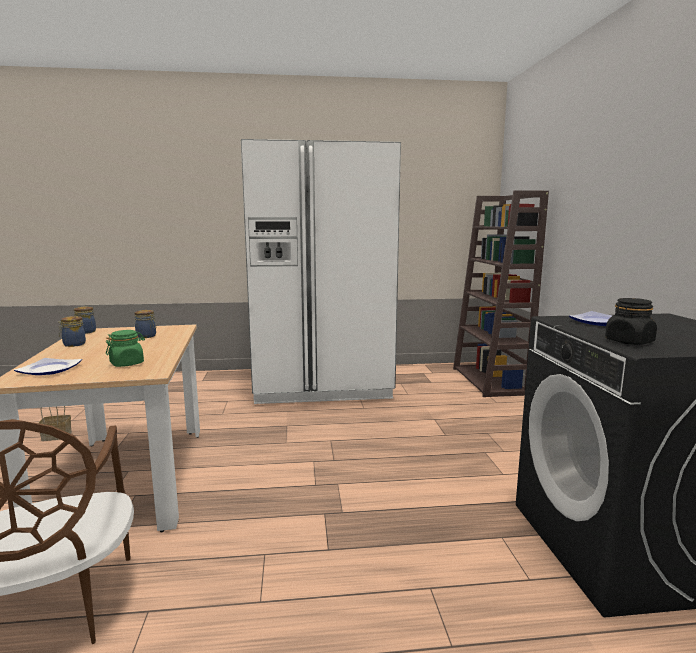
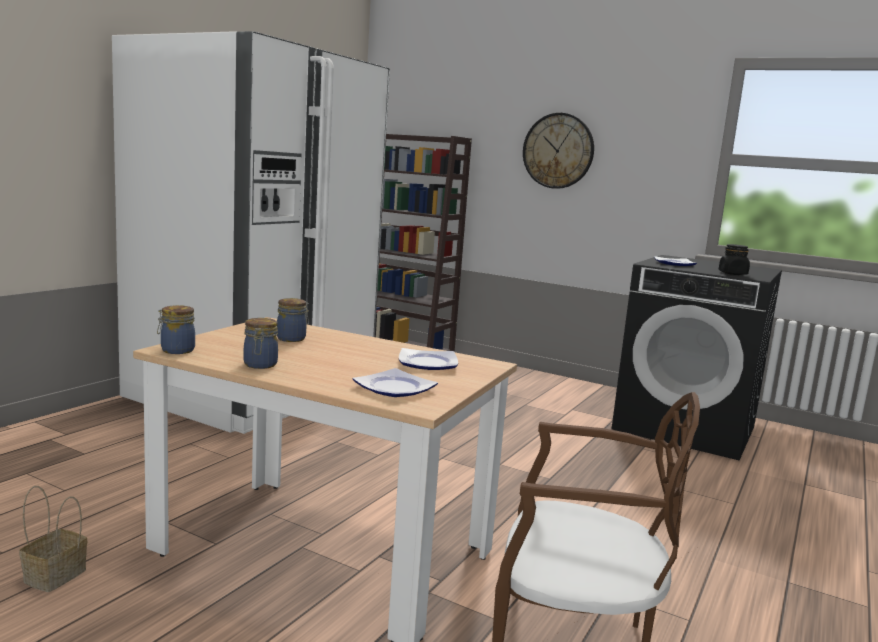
camera: 55 degrees left, 0 degrees up
(127, 363) = (429, 364): green jar -> plate
(607, 192) = (558, 151): none -> wall clock

